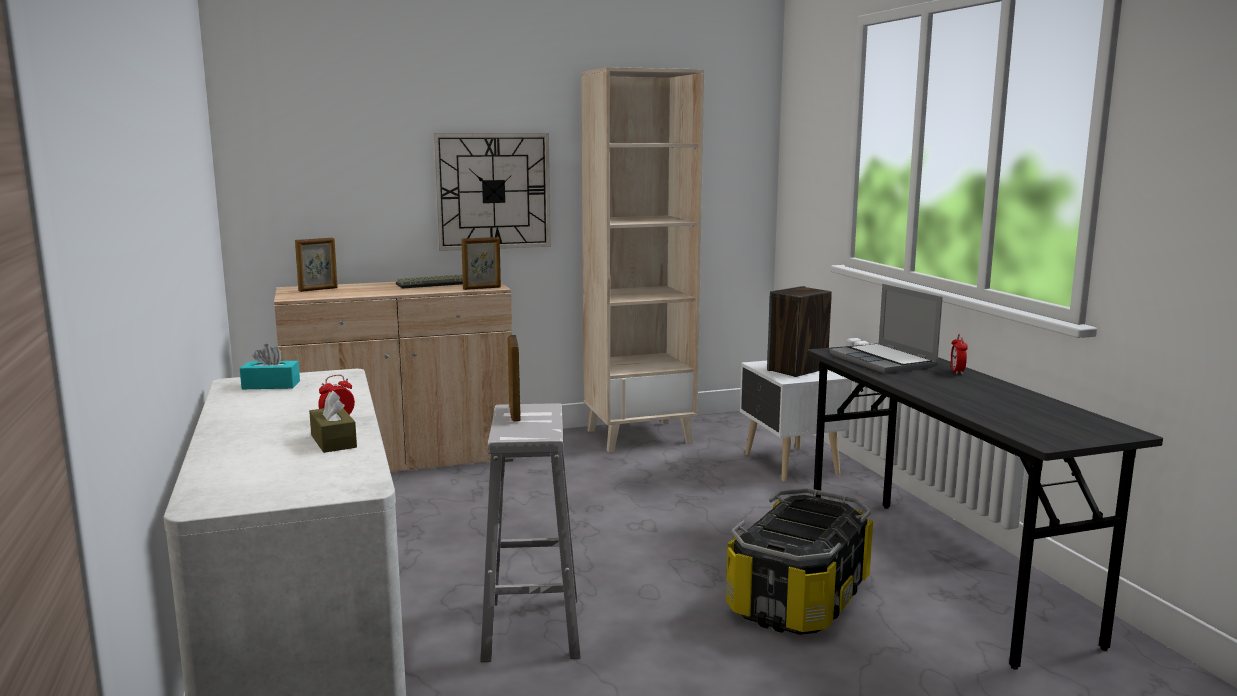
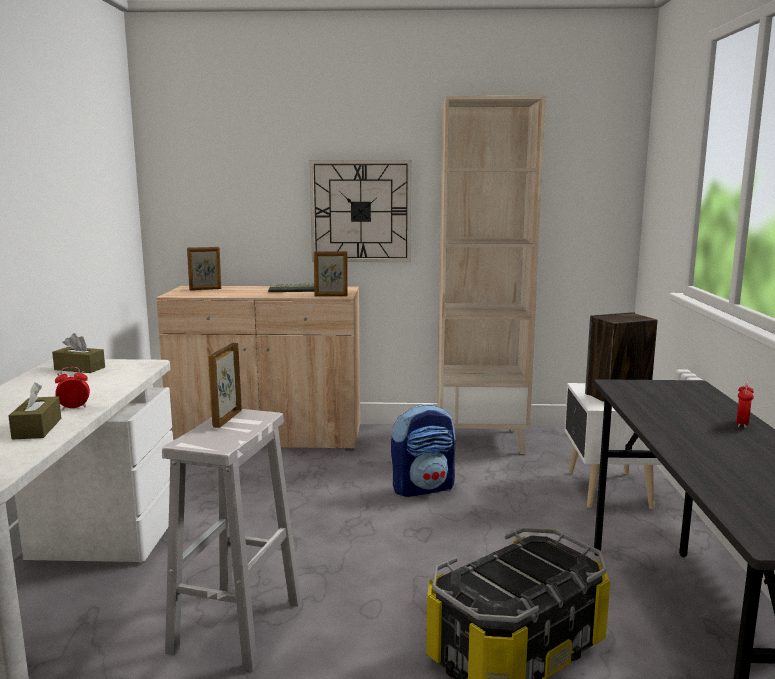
camera: 20 degrees right, 0 degrees up
(271, 385) = (79, 368): turquoise tissue box -> brown tissue box
(616, 486) = (423, 488): none -> backpack
(884, 361) = (666, 401): laptop -> none

